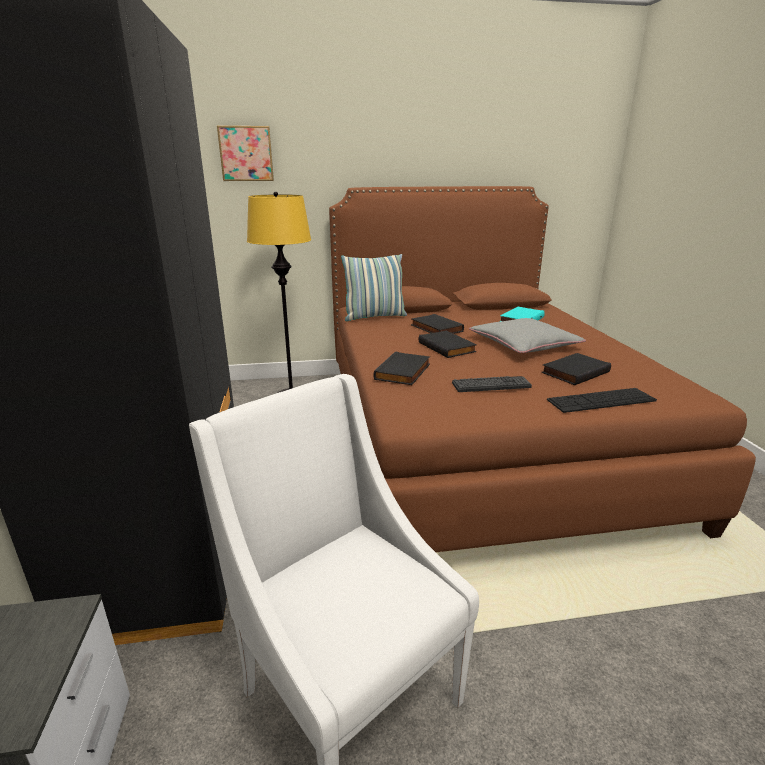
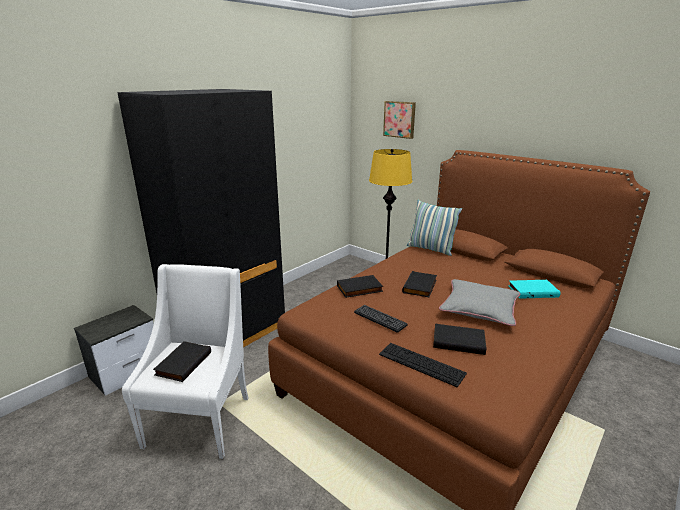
camera: 50 degrees right, 0 degrees up
(435, 328) = (446, 271): black book -> black book (183, 363)

